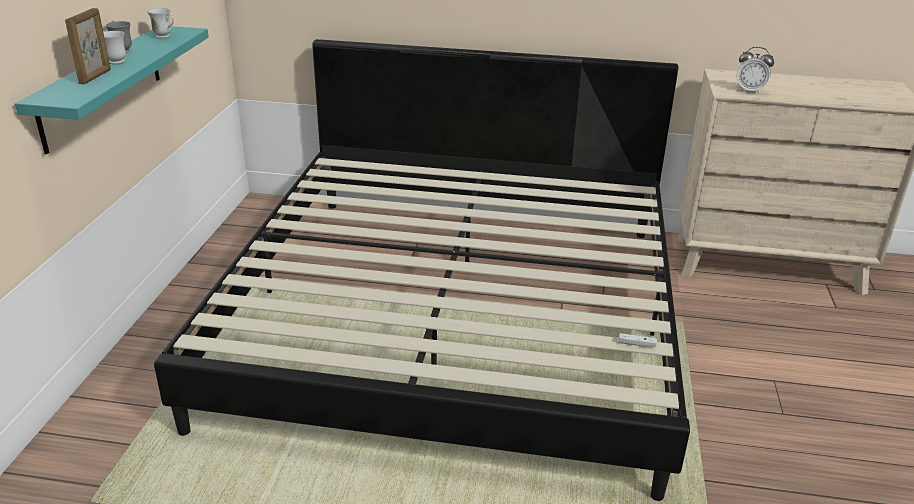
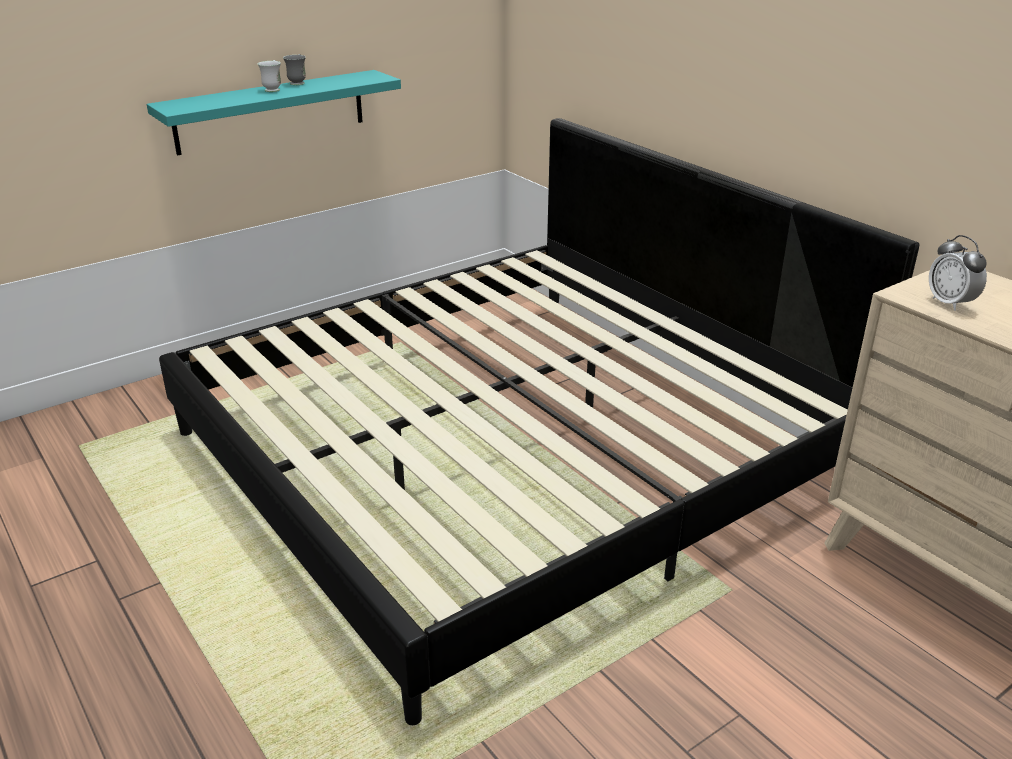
camera: 45 degrees right, 0 degrees up
(96, 77) = (232, 97): picture frame -> none
(165, 37) = (352, 79): white mug -> none
(636, 344) = (511, 545): white game controller -> none

